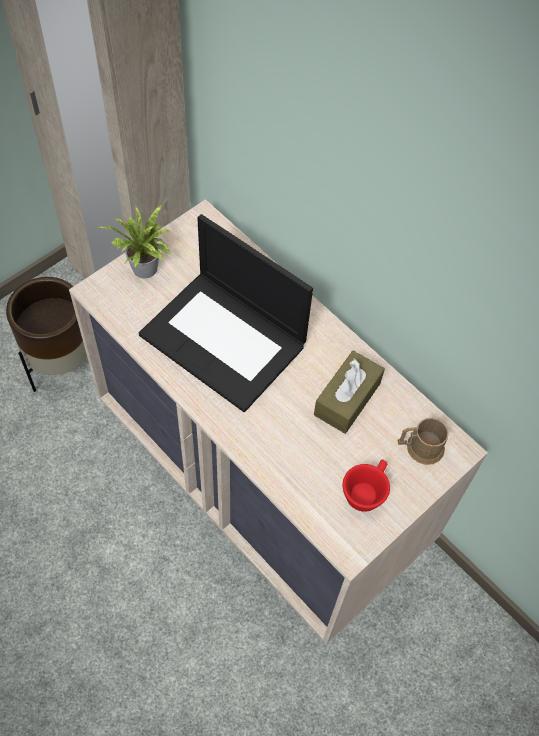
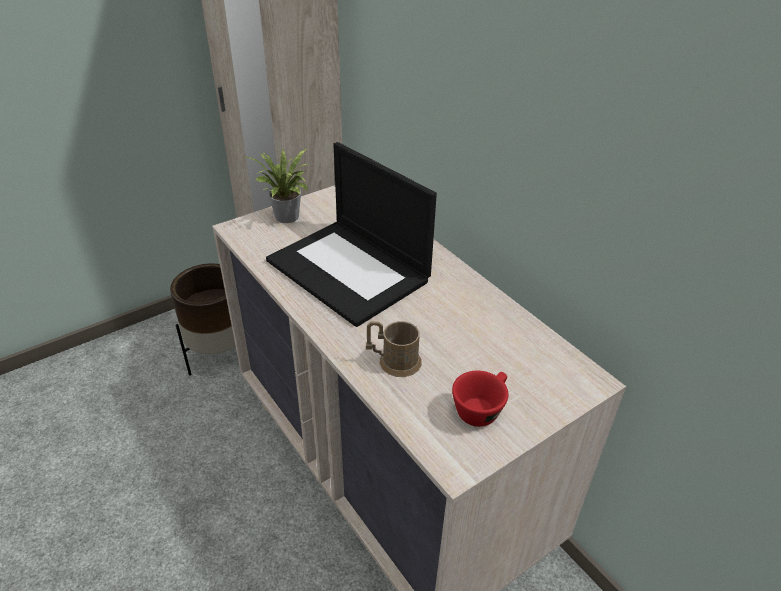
camera: 10 degrees right, 20 degrees down
(347, 399) = (468, 326): brown tissue box -> none
(419, 447) = (546, 374): brown mug -> brown mug (393, 361)

